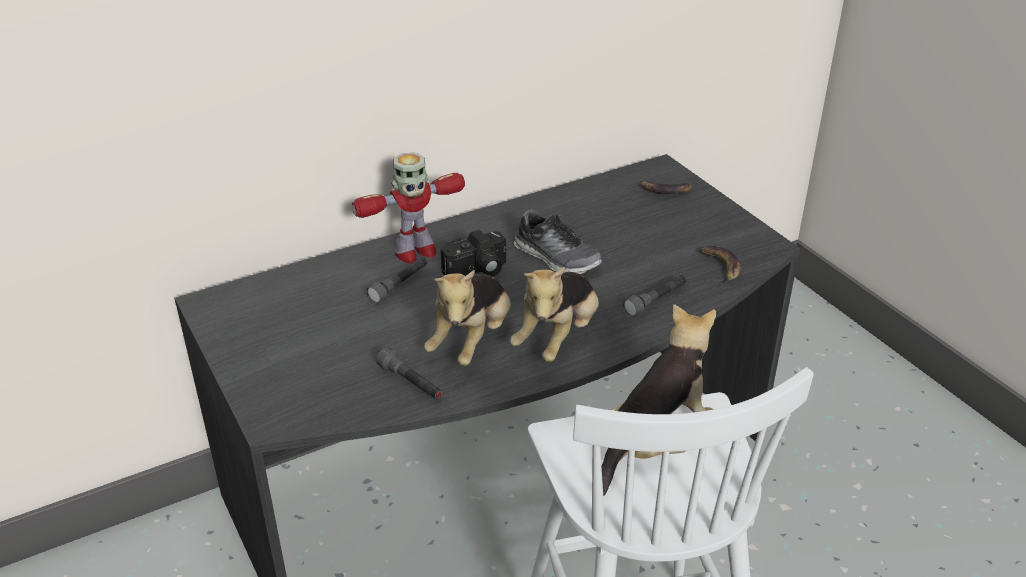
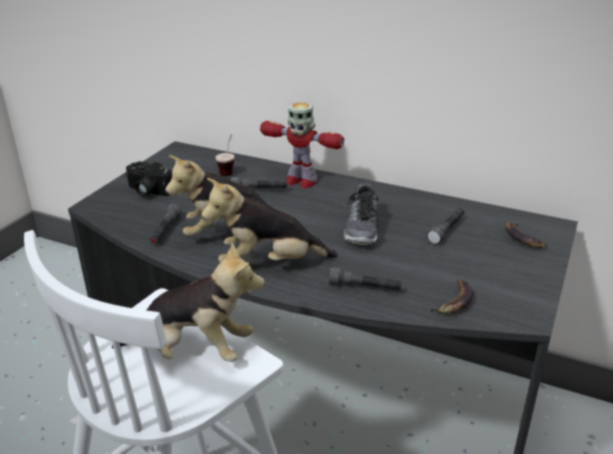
camera: 55 degrees right, 5 degrees down
(321, 287) = (228, 170): none -> cup
(477, 271) = (307, 207): camera -> camera (148, 191)
(612, 218) = (446, 230): none -> grey flashlight

